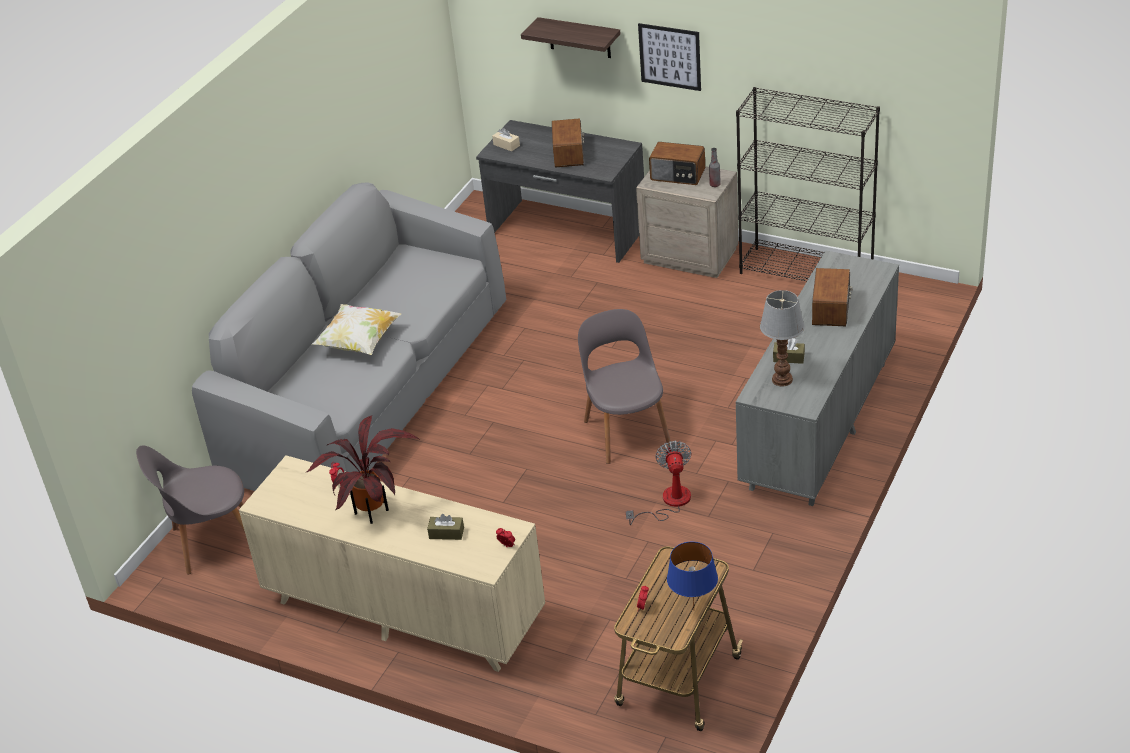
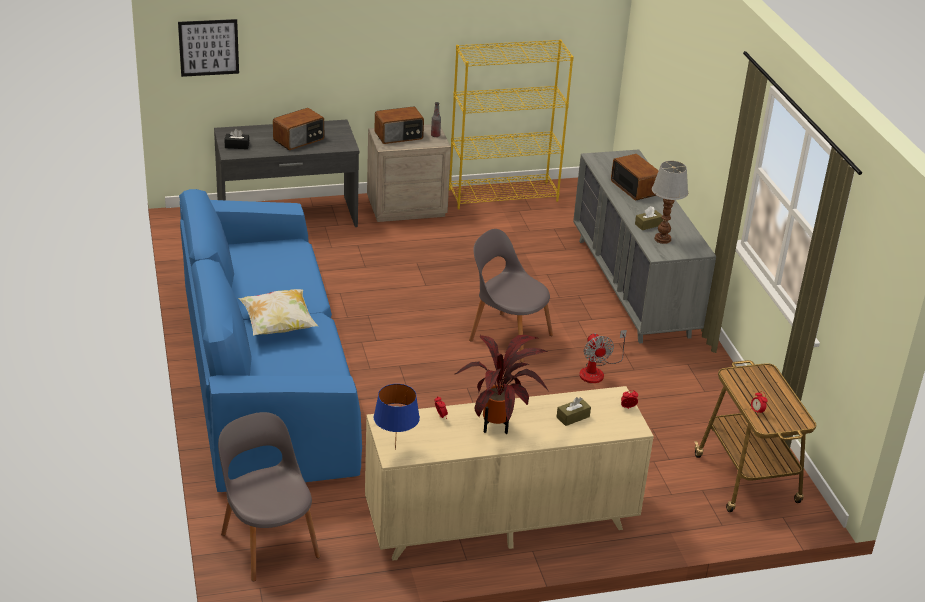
camera: 45 degrees left, 5 degrees down
(211, 541) = (269, 542): grey chair -> grey chair turned 120 degrees clockwise
(369, 390) = (265, 378): grey sofa -> blue sofa
(506, 145) = (237, 146): beige tissue box -> black tissue box
(569, 154) = (299, 140): radio -> radio turned 90 degrees clockwise
(579, 38) = (291, 33): shelf -> none
(668, 502) = (597, 371): fan -> fan turned 150 degrees counterclockwise
(670, 56) = (378, 33): picture -> picture (208, 47)
(694, 610) = (789, 399): blue table lamp -> blue table lamp (395, 449)
(807, 272) = (503, 195): black bookcase -> yellow bookcase

